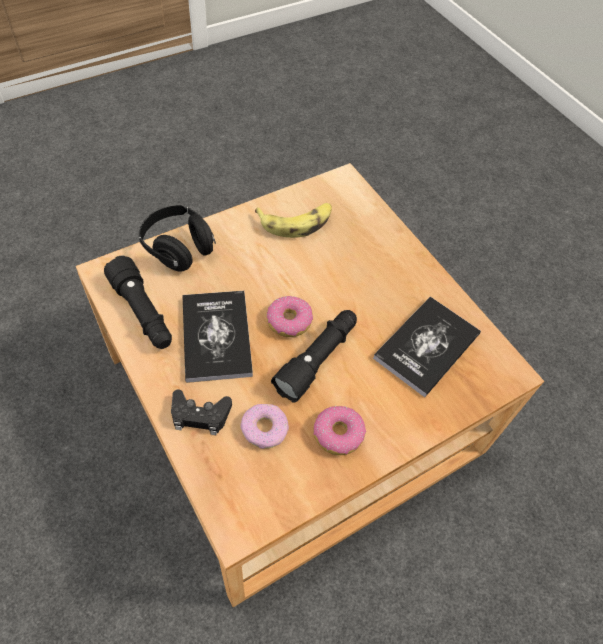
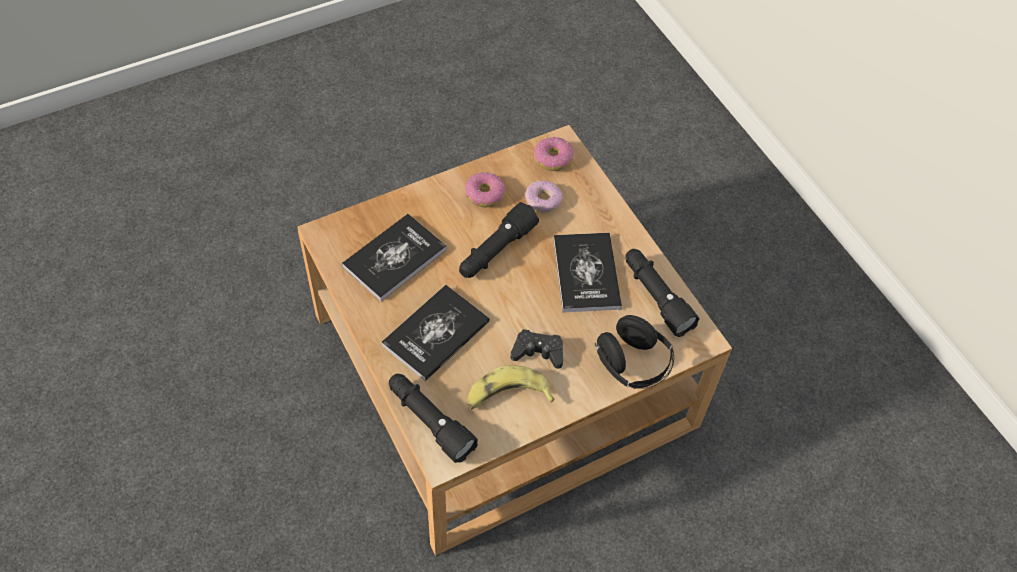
camera: 175 degrees left, 0 degrees up
(200, 415) = (594, 212): black game controller -> black game controller (538, 352)
(289, 321) = (520, 285): donut -> donut (553, 158)
(360, 203) = (429, 421): none -> black flashlight
(368, 272) = (436, 333): none -> book

